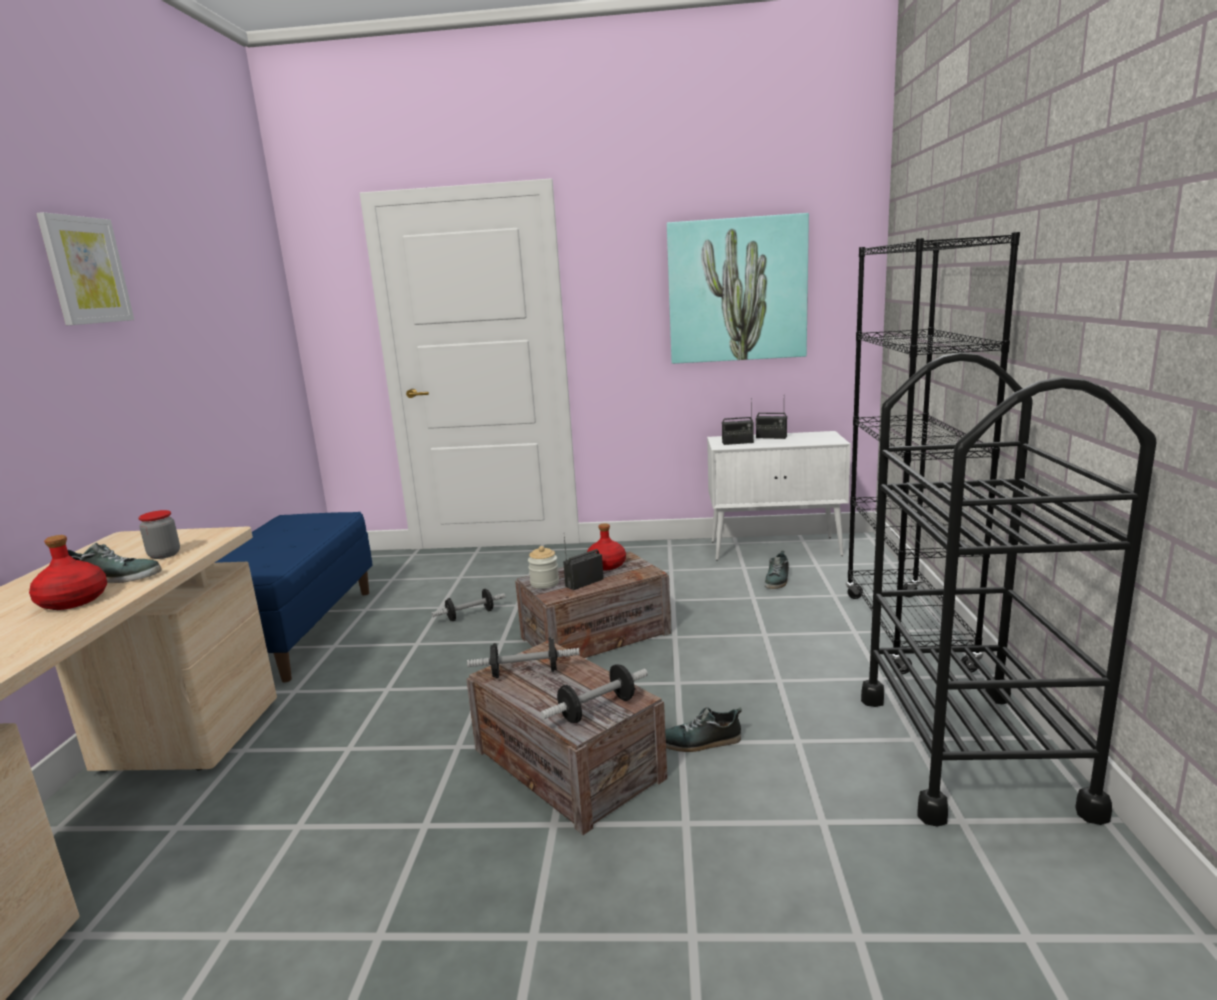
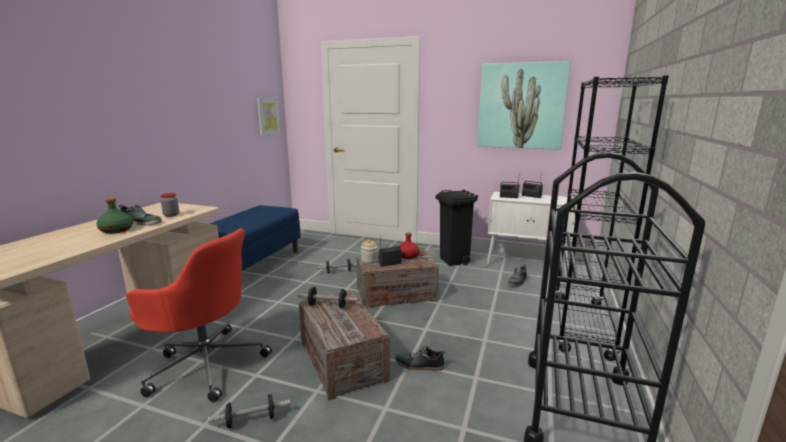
camera: 15 degrees right, 0 degrees up
(73, 601) = (117, 230): red bottle -> green bottle
(85, 270) = (164, 73): picture -> picture (268, 116)
(313, 829) = (206, 364): none -> red office chair
(597, 709) = (350, 333): dumbbell -> dumbbell (251, 420)
(660, 564) = (454, 261): none -> black trash can

